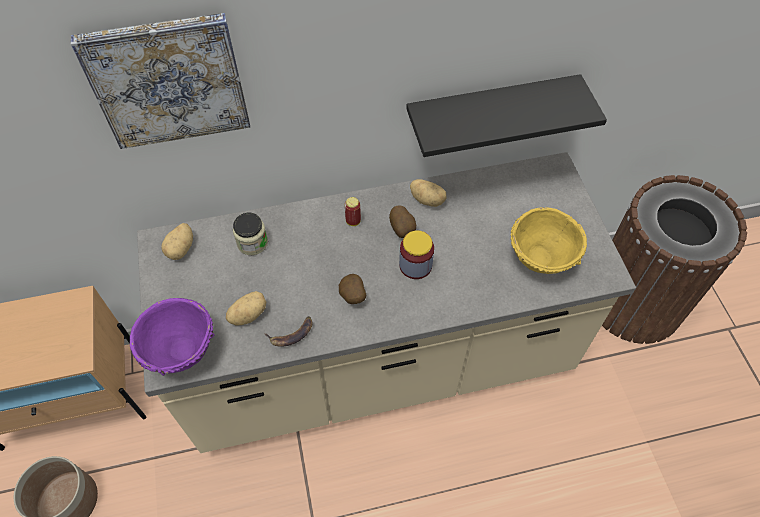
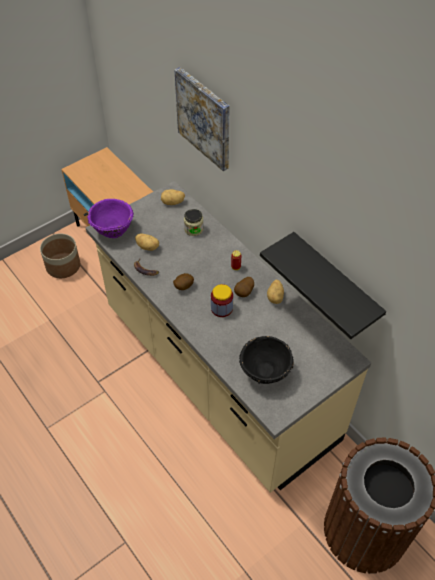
camera: 65 degrees right, 5 degrees down
(541, 259) = (265, 373): yellow bowl -> black bowl

